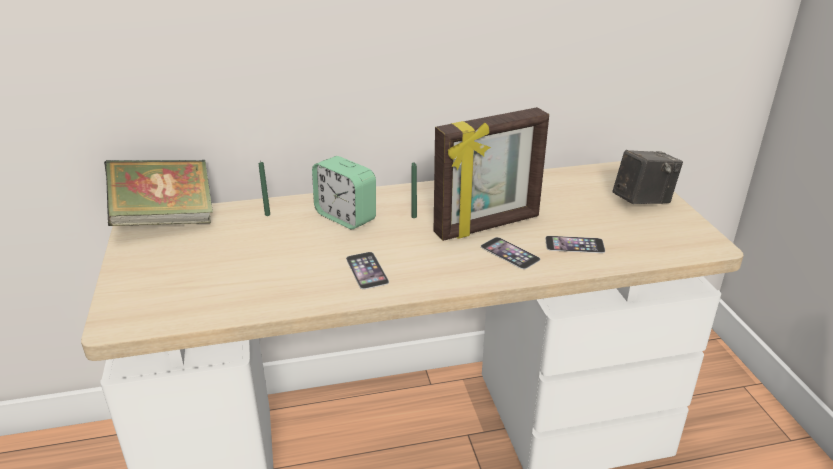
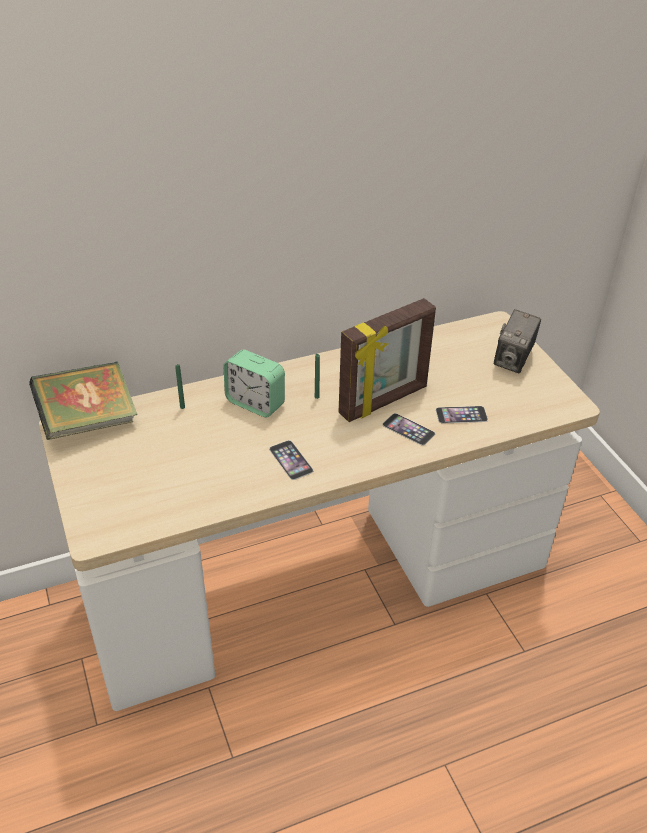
camera: 10 degrees left, 10 degrees up
(642, 201) = (513, 360): camera -> camera turned 150 degrees clockwise

